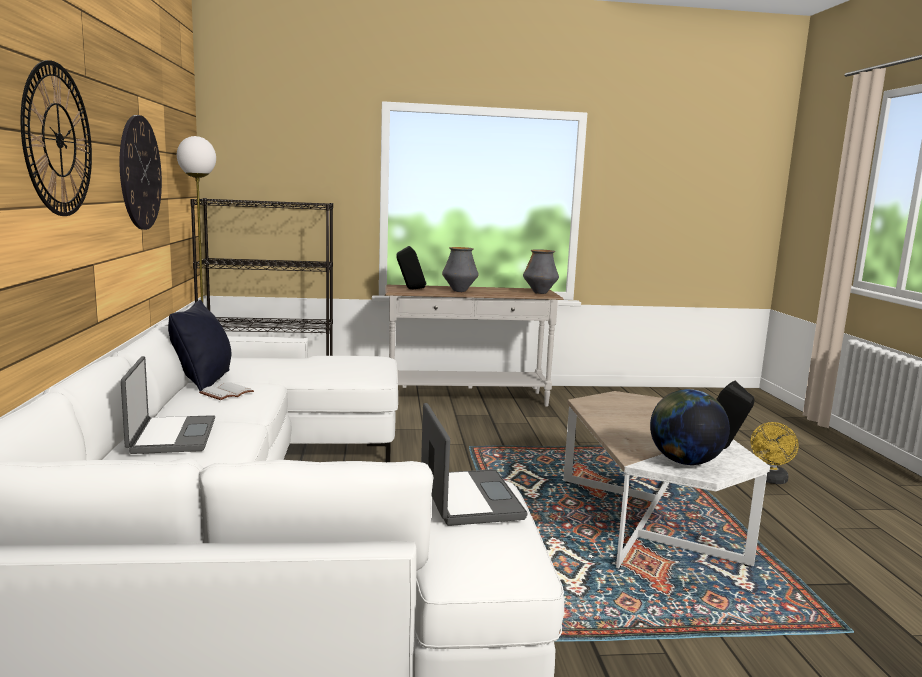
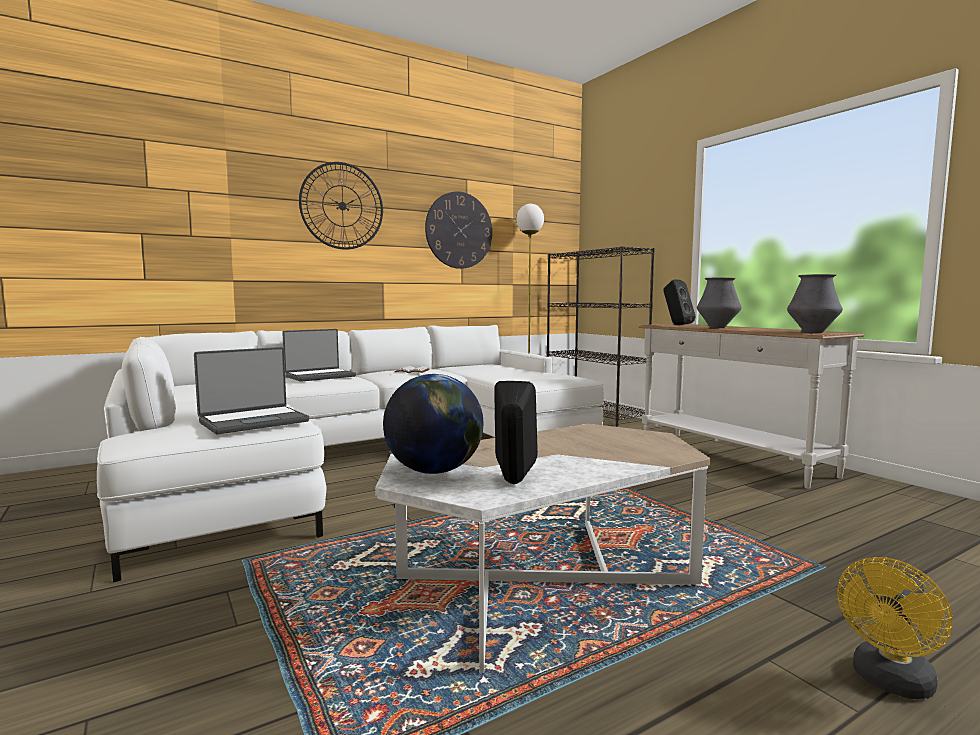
camera: 65 degrees right, 5 degrees down
(204, 381) = (437, 369): black pillow -> none
(769, 480) = (890, 683): yellow fan -> yellow fan turned 45 degrees counterclockwise

